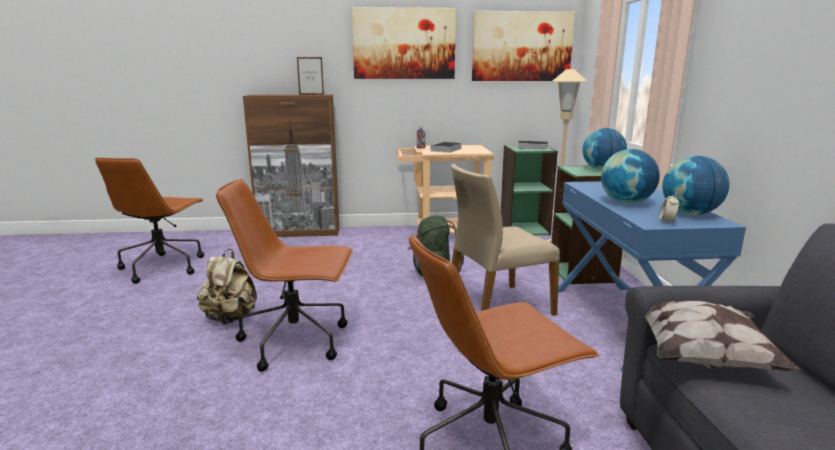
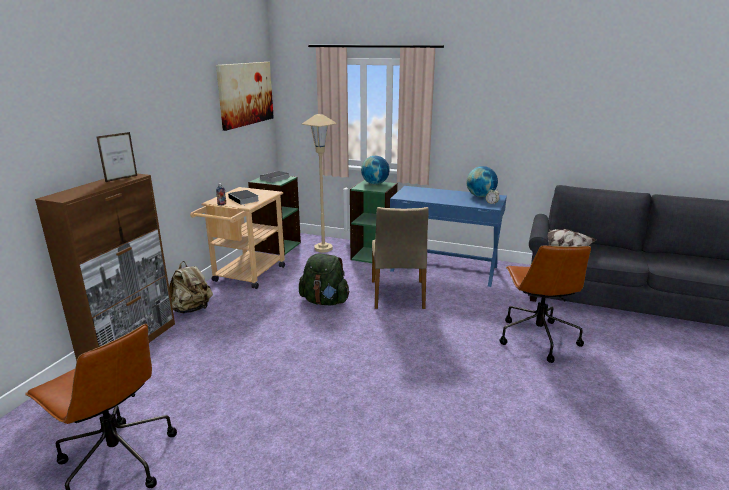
camera: 65 degrees left, 5 degrees up
(230, 318) = (323, 413): beige backpack -> beige backpack (192, 309)
(297, 341) = (392, 381): brown office chair -> none
(404, 43) = (174, 103): picture -> none
(626, 202) = (451, 200): globe -> none

